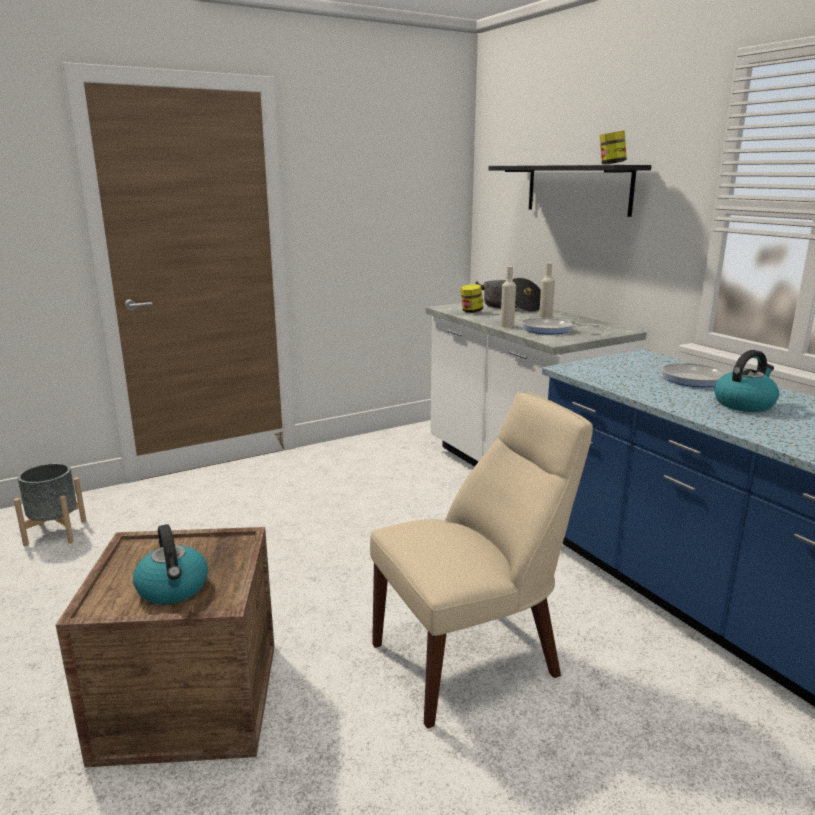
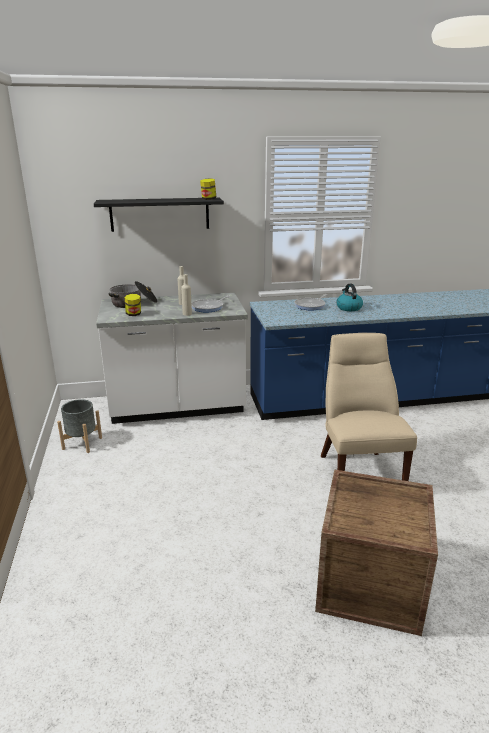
camera: 70 degrees left, 5 degrees up
(55, 532) = (75, 686): grey planter -> grey planter (82, 443)
(173, 589) = (398, 509): kettle -> none

